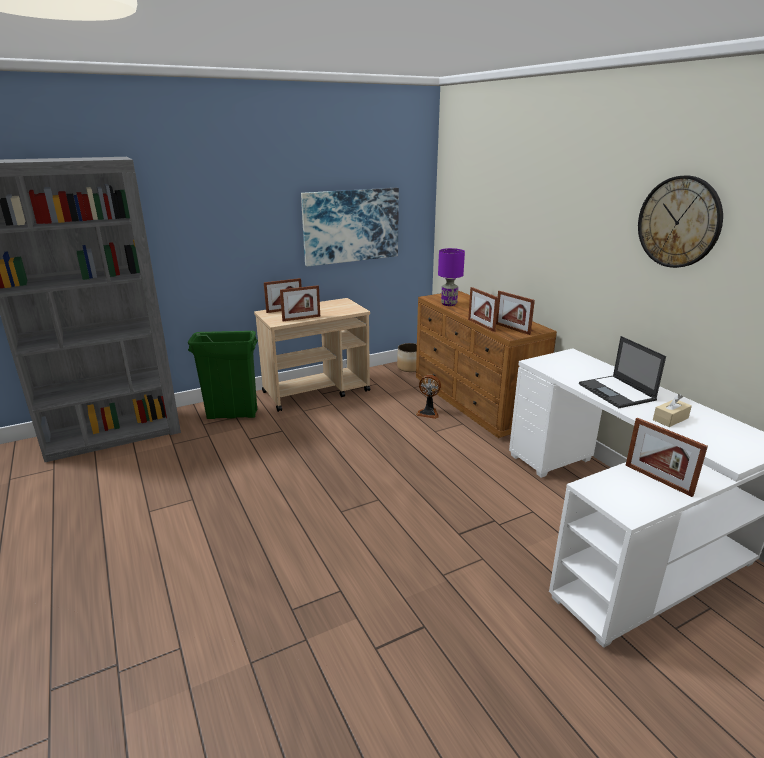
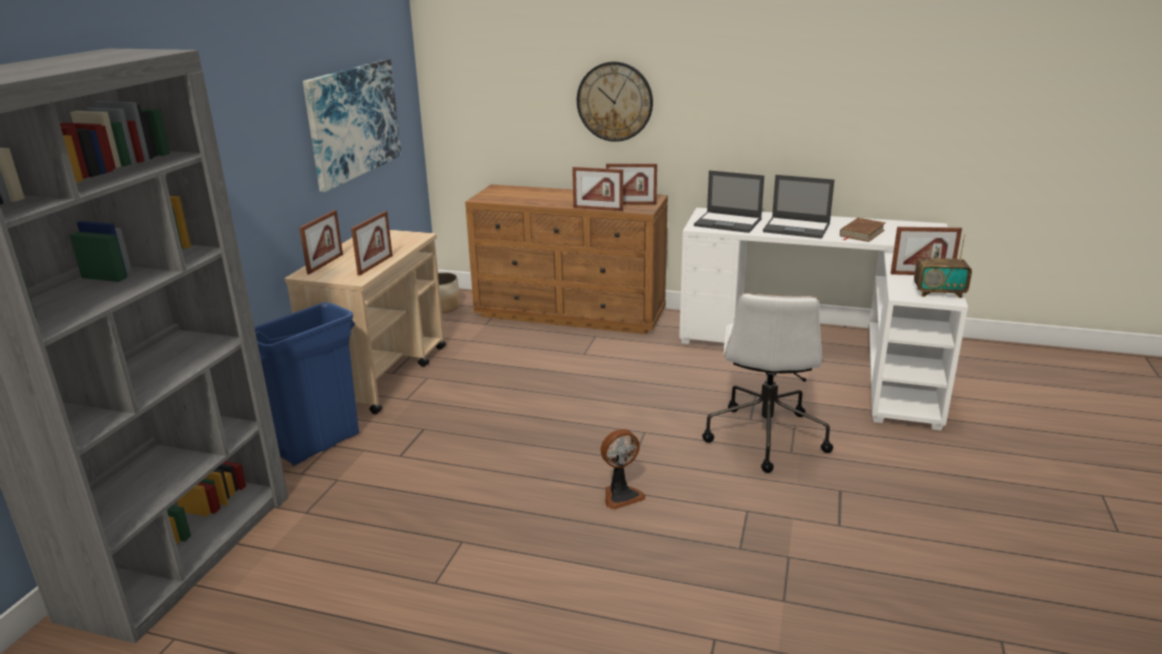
camera: 45 degrees left, 0 degrees up
(232, 414) = (320, 444): green trash can -> blue trash can
(428, 413) = (546, 341): fan -> fan (621, 495)
(446, 551) = (765, 436): none -> white office chair
(449, 304) = (517, 199): purple table lamp -> none
(568, 367) = (728, 223): none -> laptop
(632, 503) = (939, 293): none -> radio
(670, 419) = (861, 233): beige tissue box -> brown book
(679, 222) = (801, 54): wall clock -> wall clock (614, 101)

